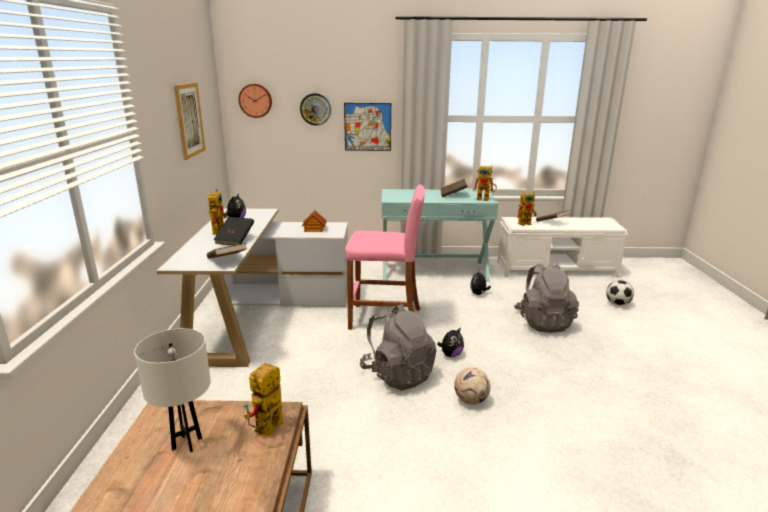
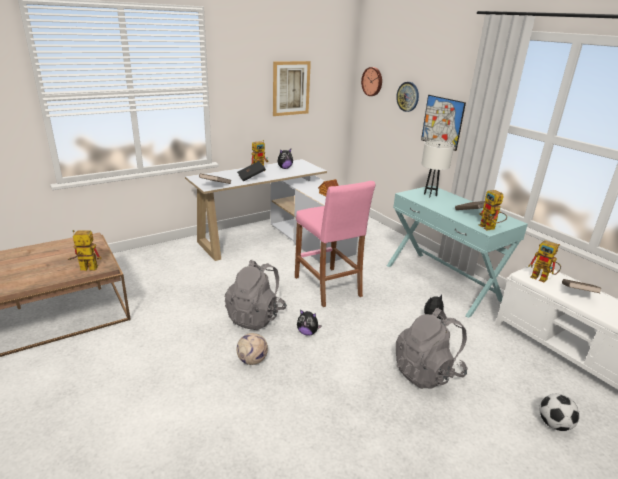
camera: 55 degrees right, 5 degrees up
(187, 443) = (67, 253): white table lamp -> white table lamp (430, 195)

